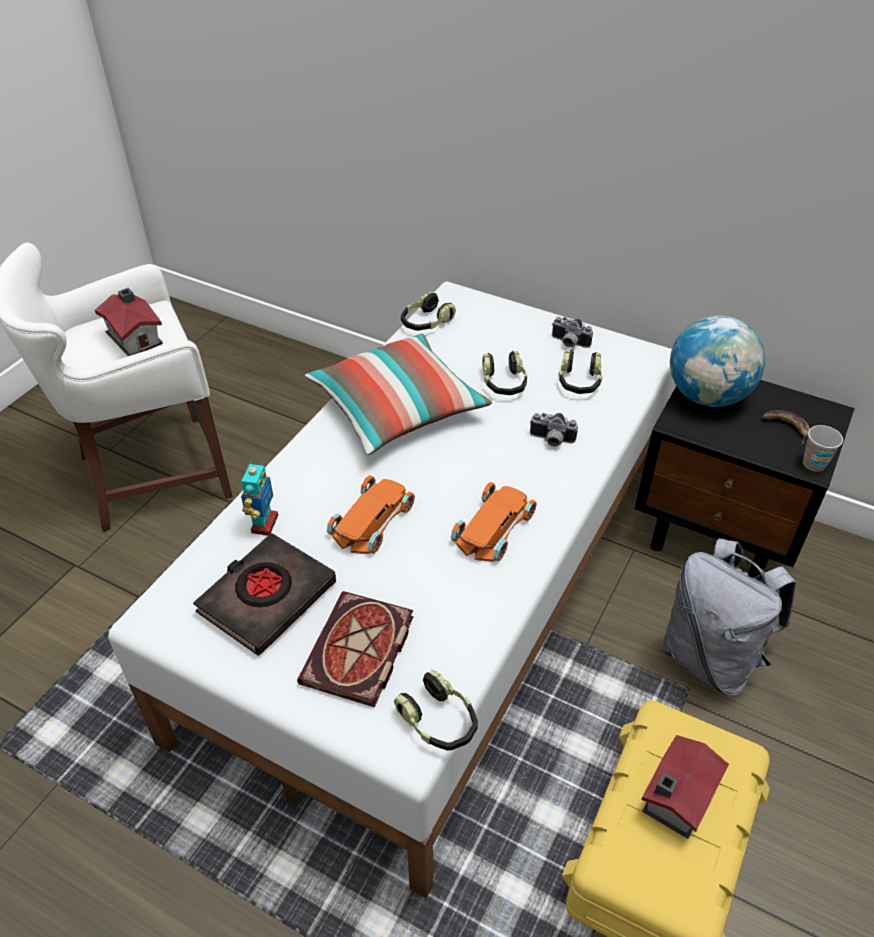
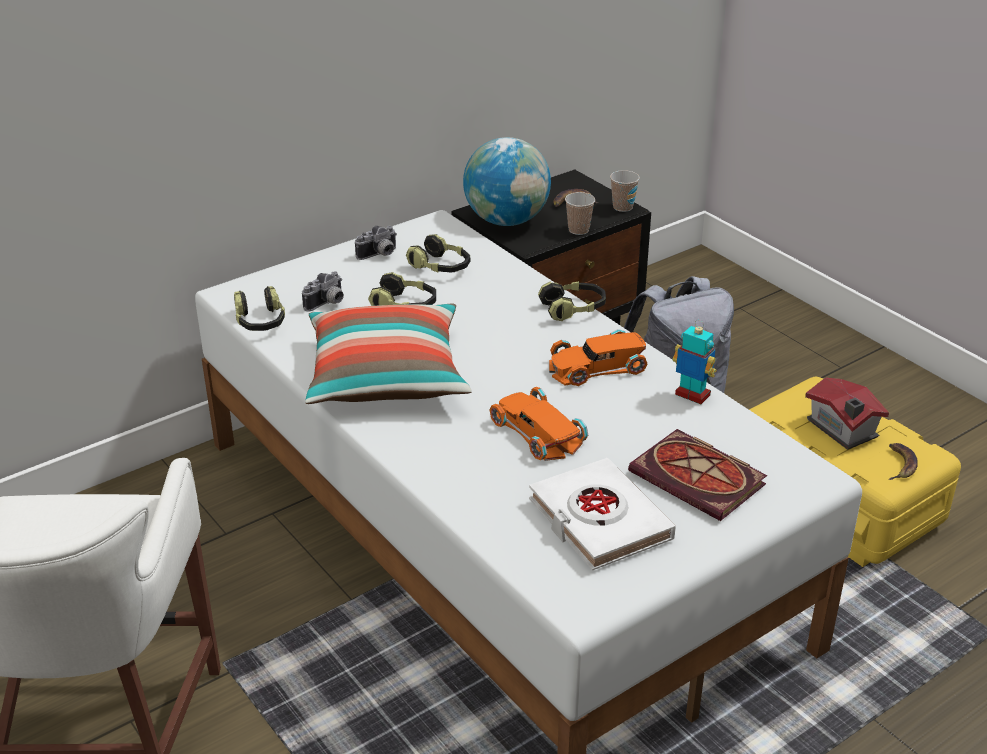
camera: 65 degrees left, 10 degrees down
(135, 337) = (71, 530): toy house -> none
(264, 524) = (493, 501): toy robot -> toy robot (692, 395)
(266, 597) = (599, 521): black book -> white book
(439, 721) = (795, 454): headphones -> headphones (573, 309)
(495, 527) = (596, 365): orange toy car -> orange toy car turned 75 degrees counterclockwise
(551, 440) = (508, 305): camera -> camera (327, 303)
(651, 874) = (900, 464): none -> banana
(737, 447) = (578, 230): none -> cup

